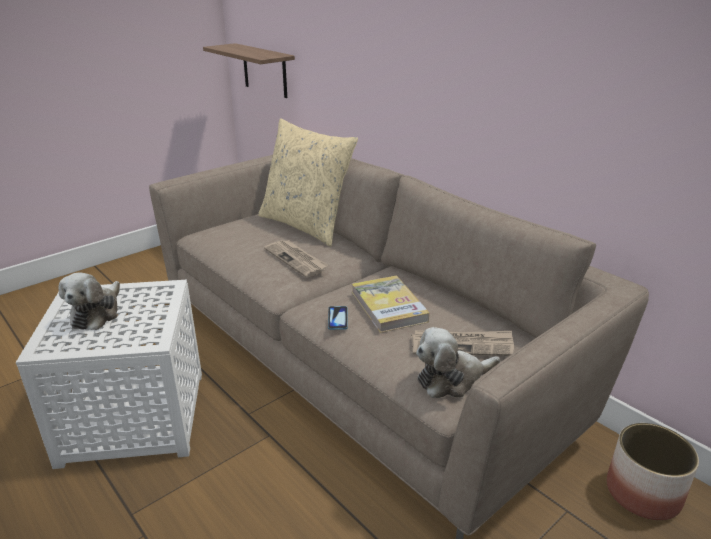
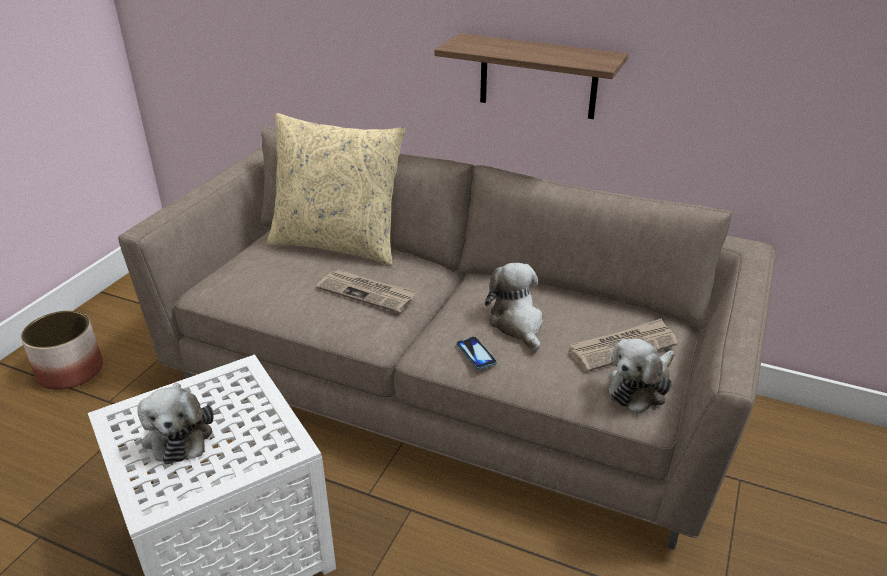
camera: 25 degrees left, 5 degrees up
(264, 70) = (198, 43): shelf -> shelf (538, 77)
(388, 306) = (517, 324): book -> plush toy
(643, 493) = (787, 440): planter -> planter (71, 372)

